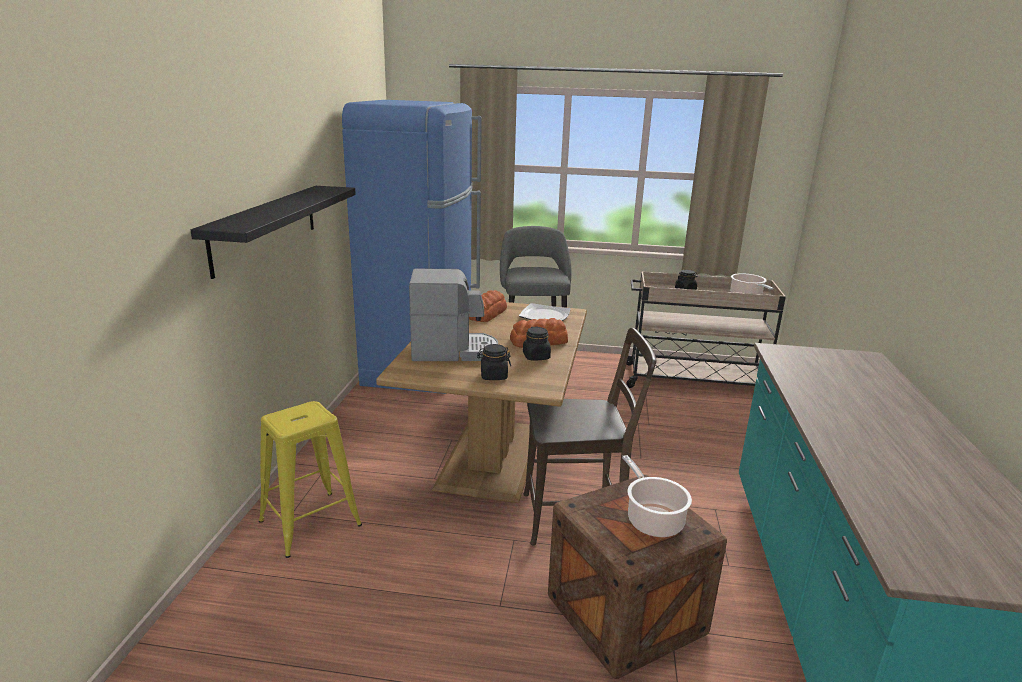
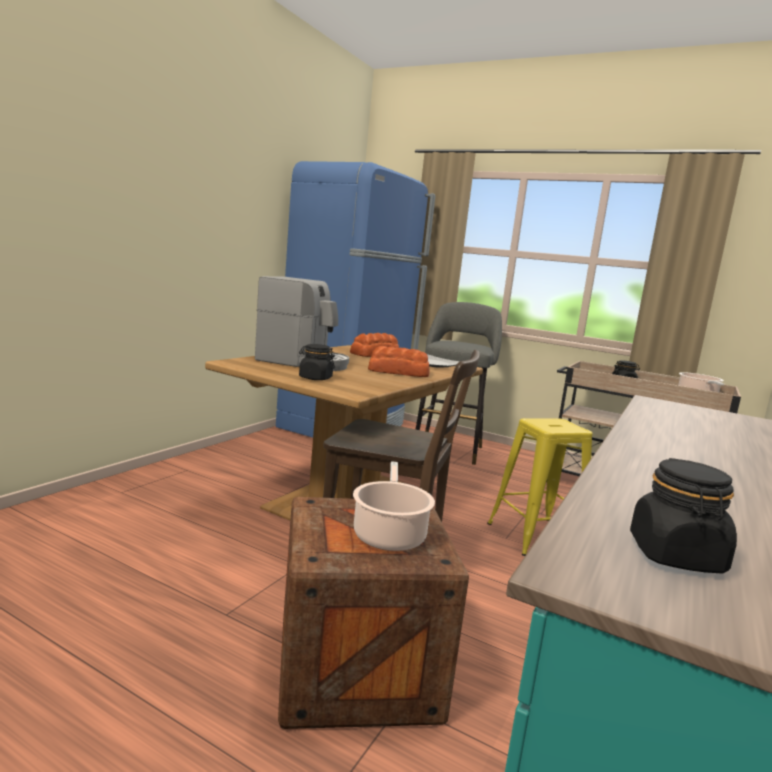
camera: 20 degrees right, 10 degrees down
(266, 227) = (171, 228): black shelf -> none
(310, 523) = (128, 502): yellow stool -> yellow stool (536, 536)
(536, 357) = (379, 378): black jar -> black jar (676, 556)

